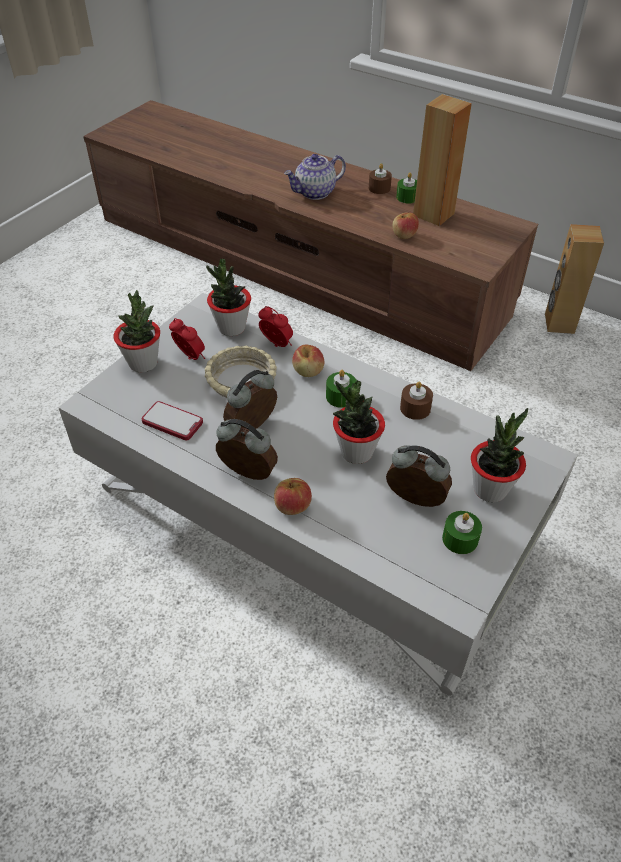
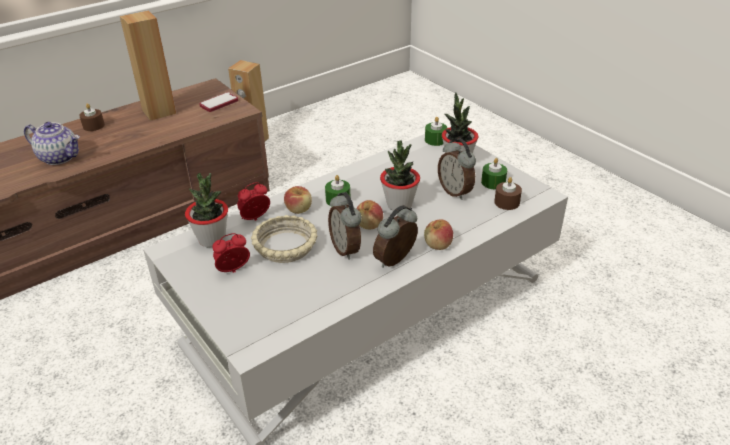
camera: 70 degrees left, 10 degrees down
(143, 363) = (218, 302): potted plant -> none
(172, 422) = (312, 294): phone -> phone (219, 103)
(315, 193) = (60, 157): teapot -> teapot turned 60 degrees counterclockwise
(404, 235) = (171, 130): apple -> apple (369, 225)
(407, 197) = (122, 117): green candle -> green candle (435, 140)
(414, 501) = (455, 191): alarm clock -> alarm clock turned 75 degrees counterclockwise
(415, 408) = (370, 171): brown candle -> brown candle (507, 202)

